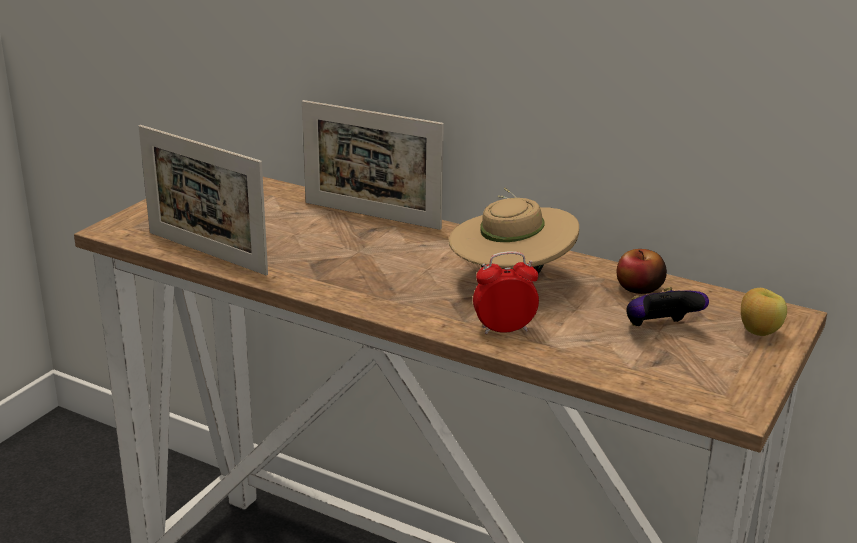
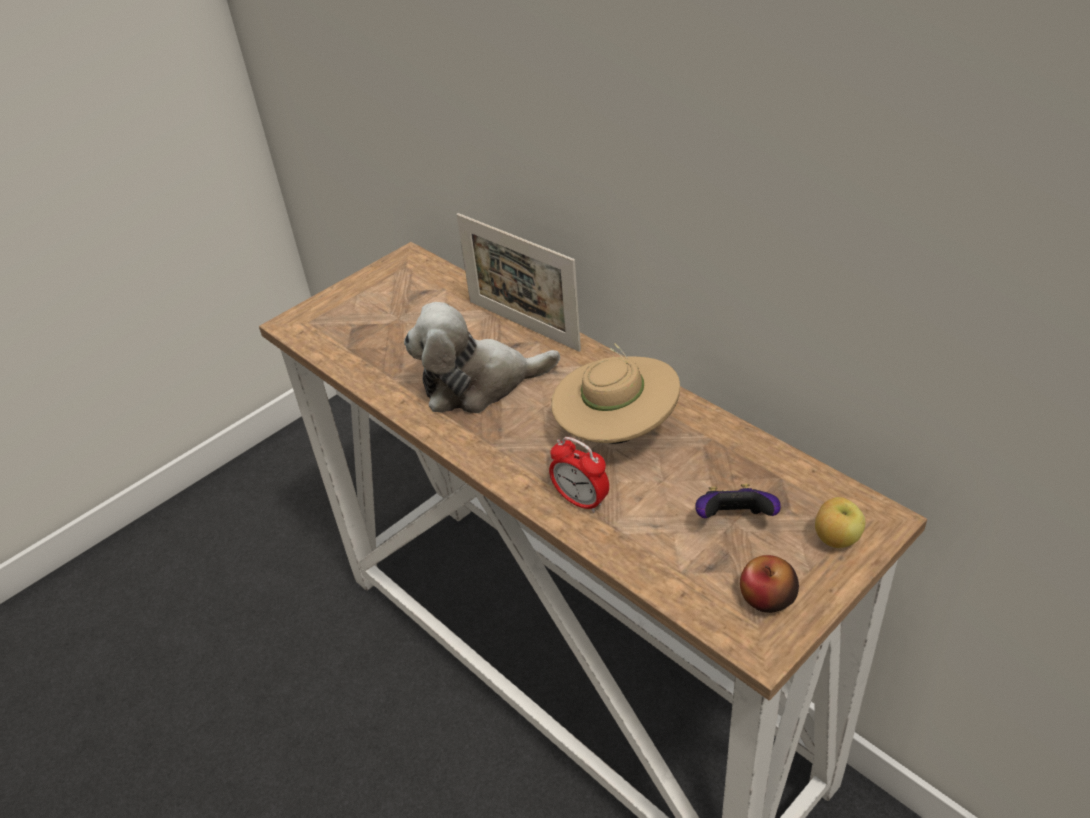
camera: 20 degrees right, 15 degrees up
(206, 253) = (357, 363): picture frame -> none
(349, 258) = (478, 384): none -> plush toy
(504, 329) = (580, 500): alarm clock -> alarm clock turned 150 degrees counterclockwise
(639, 288) = (740, 459): apple -> apple (767, 598)

